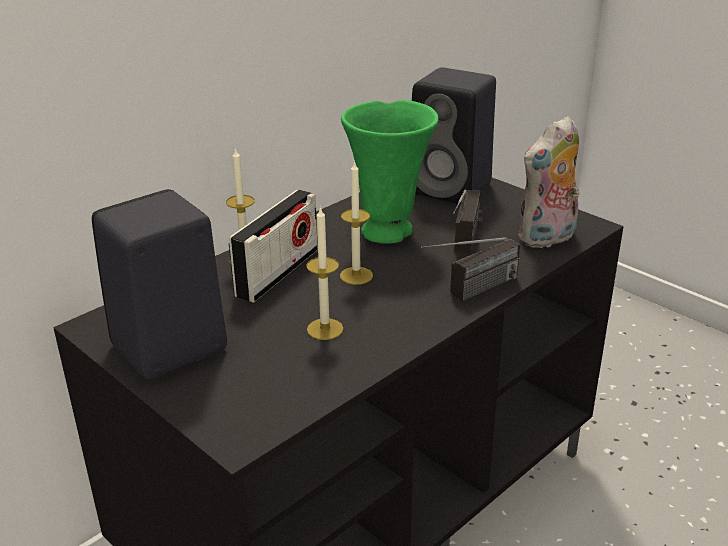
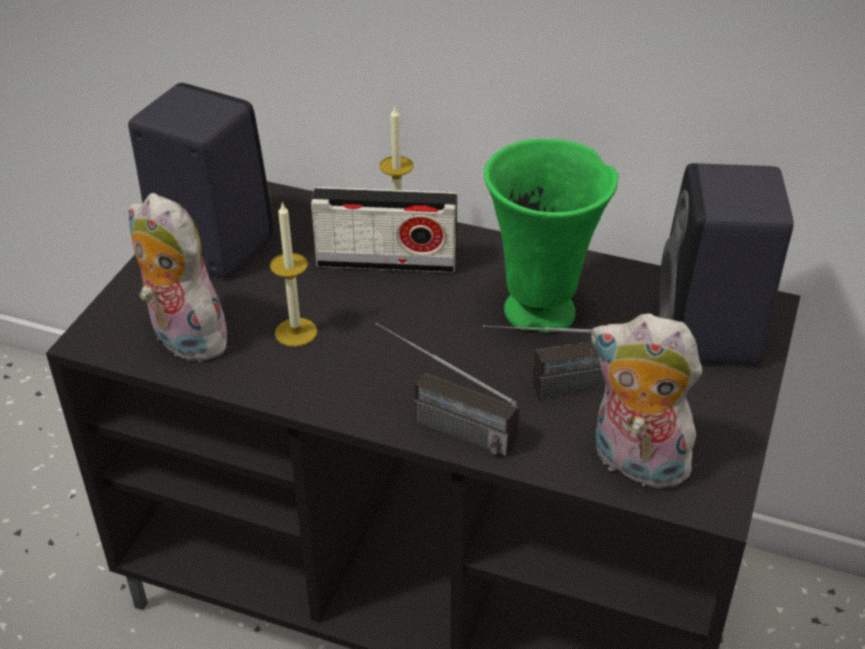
camera: 65 degrees right, 10 degrees up
(284, 386) = (183, 339): none -> plush toy
(356, 275) = (418, 320): candle -> none

